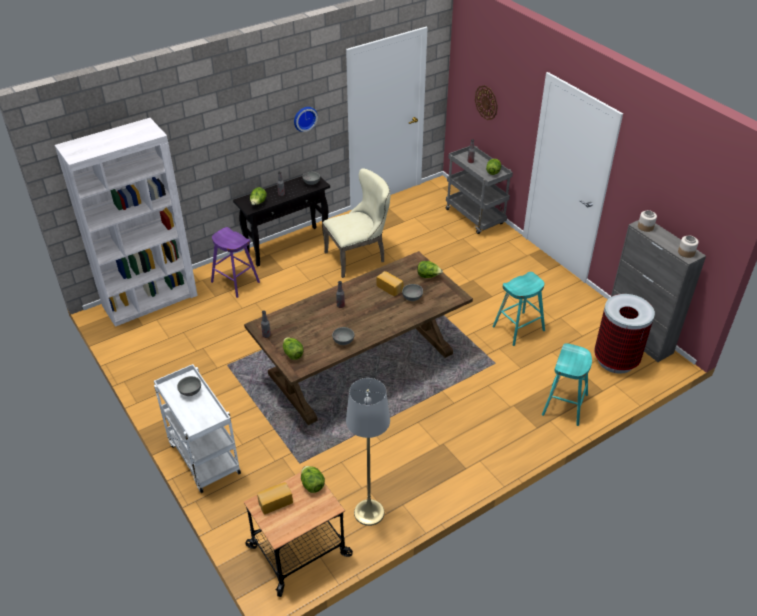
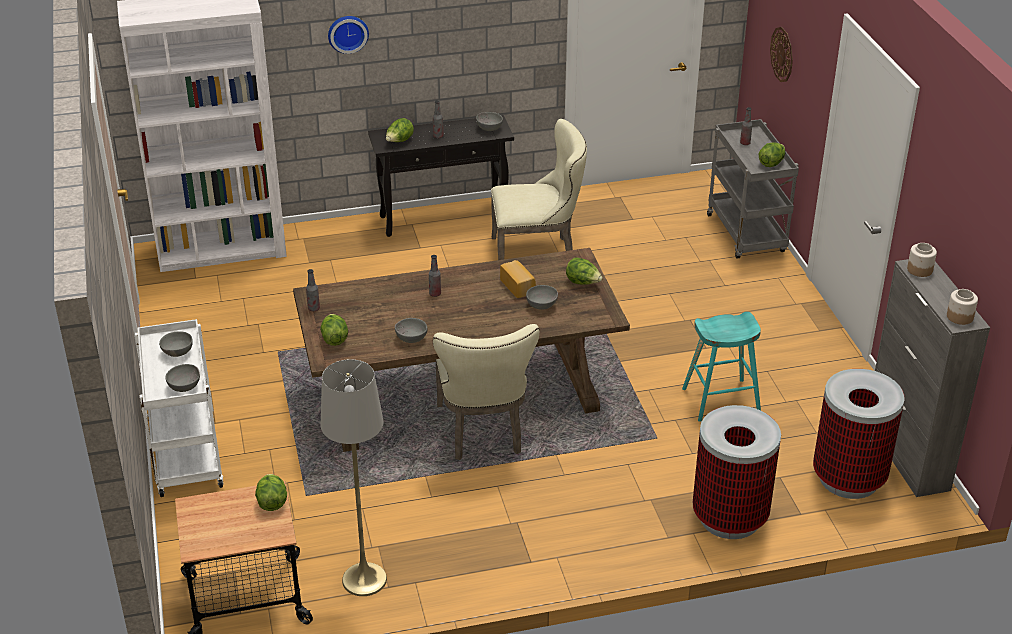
camera: 20 degrees right, 5 degrees down
(210, 416) = (185, 386): none -> grey bowl
(235, 282) = (346, 250): purple stool -> none
(275, 501) = (213, 509): bread -> none
(304, 118) = (493, 31): wall clock -> wall clock (347, 33)
(390, 388) = (483, 433): none -> beige chair
(565, 404) = (730, 518): turquoise stool -> trash can

